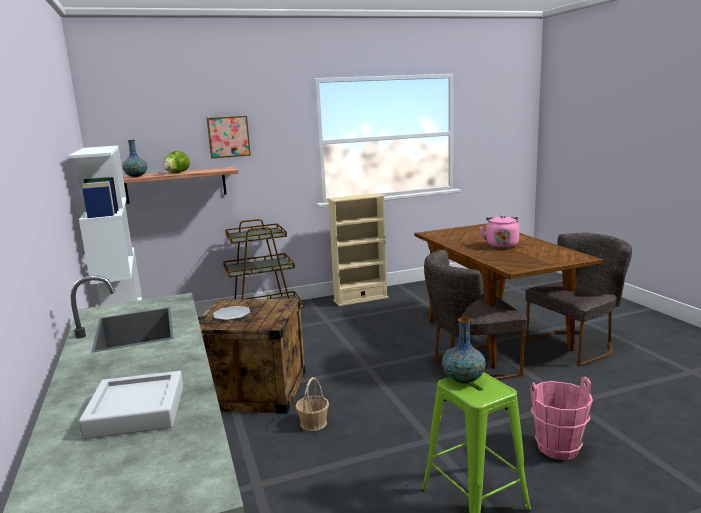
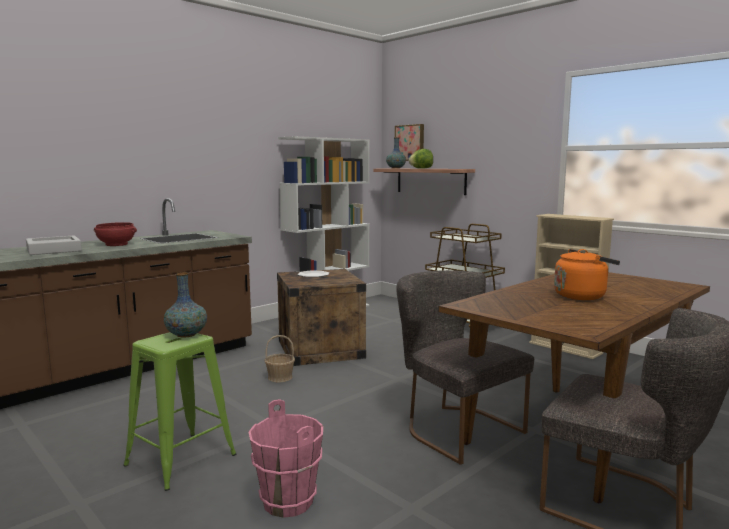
camera: 65 degrees right, 5 degrees down
(143, 365) = (117, 244): none -> red bowl
(228, 136) = (474, 138): picture -> picture (410, 143)
(501, 245) = (582, 296): pink kettle -> orange kettle

